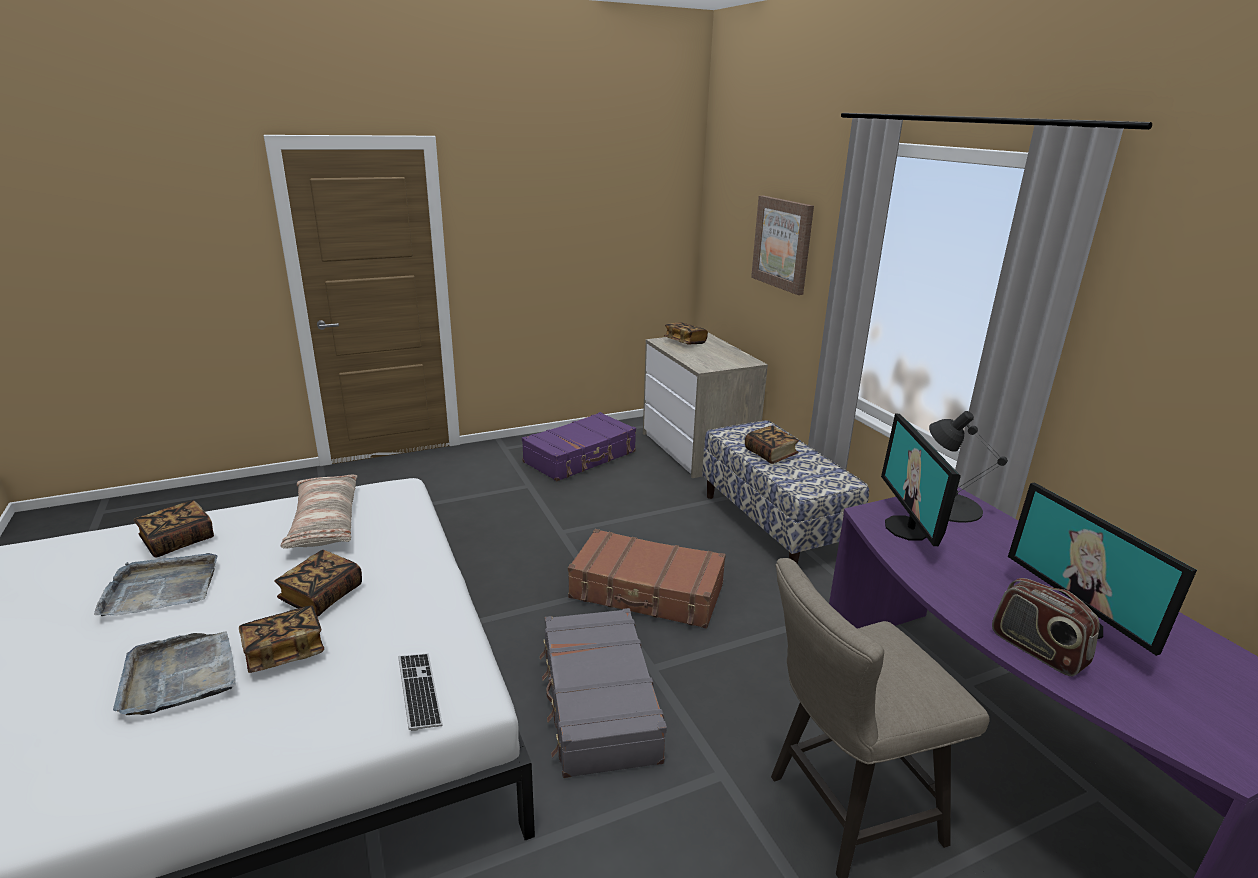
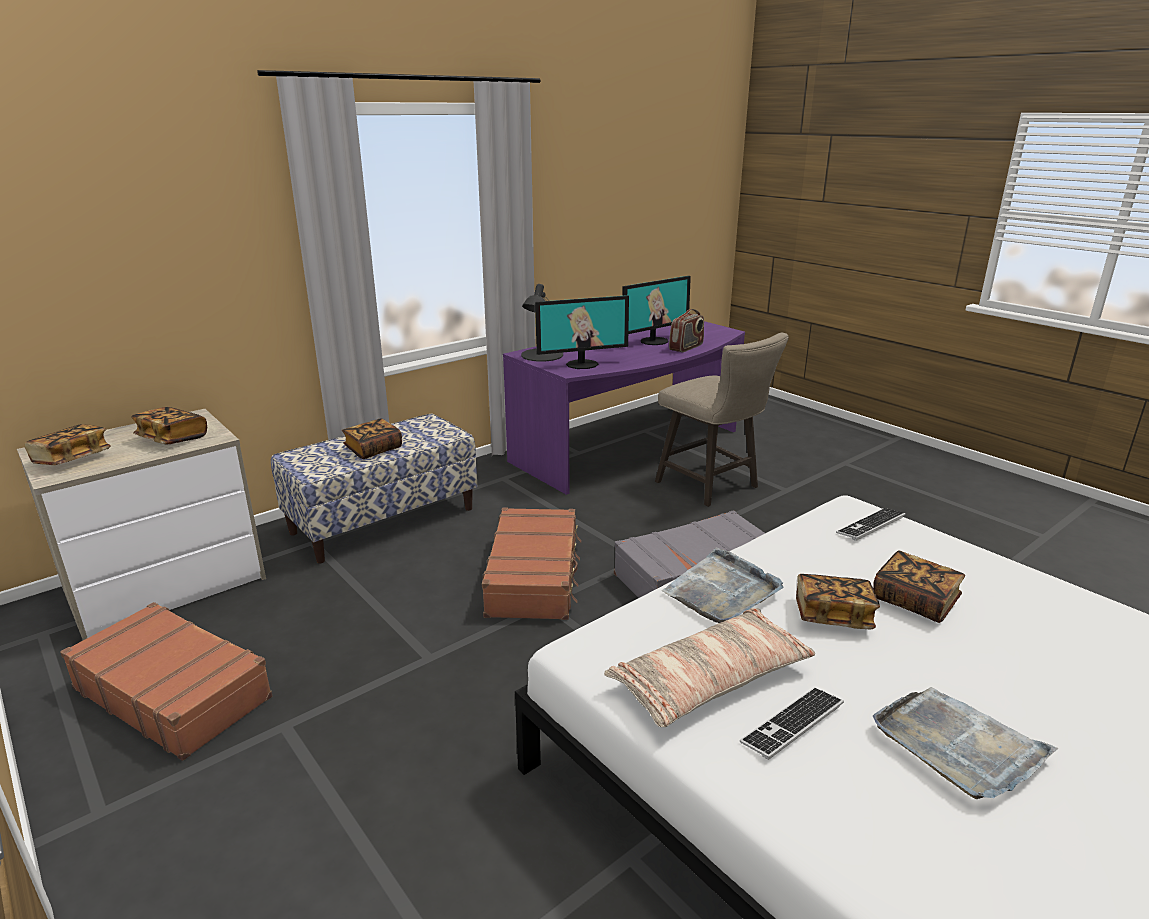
camera: 105 degrees left, 0 degrees up
(178, 541) = (875, 814): book -> book (172, 438)
(180, 676) = (1007, 644): grey tray -> grey tray (722, 590)
(259, 538) = (792, 724): none -> keyboard
(581, 457) = (173, 692): purple suitcase -> brown suitcase
(783, 244) = (159, 250): picture -> none

